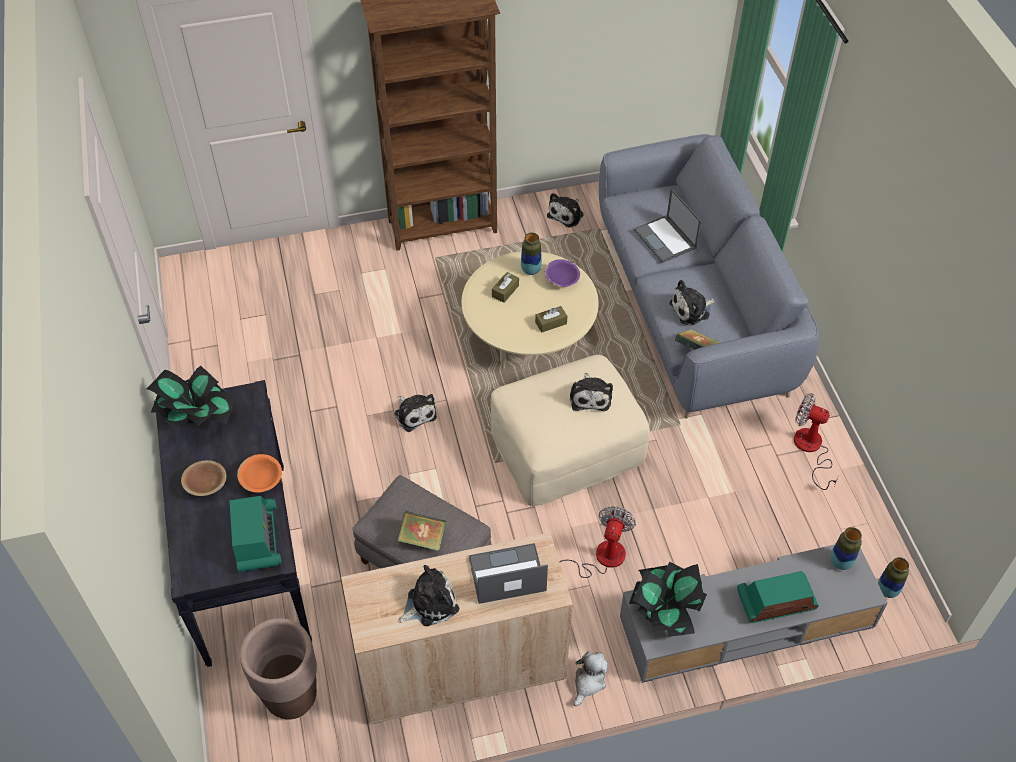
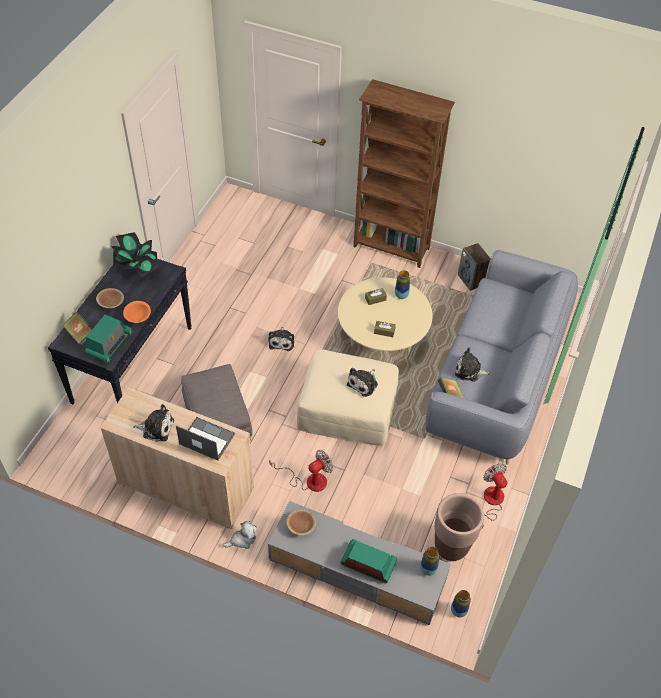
camera: 35 degrees right, 0 degrees up
(291, 697) = (94, 444): brown planter -> brown planter (451, 547)
(422, 538) = (208, 402): book -> book (80, 334)
(561, 280) = (414, 311): purple bowl -> none
(567, 214) = (471, 280): plush toy -> speaker
(664, 611) = (301, 526): potted plant -> brown bowl
(665, 239) = (493, 322): laptop -> none

